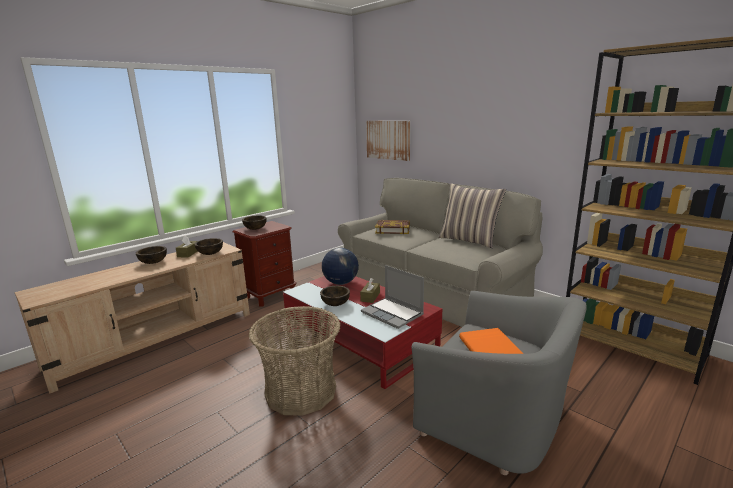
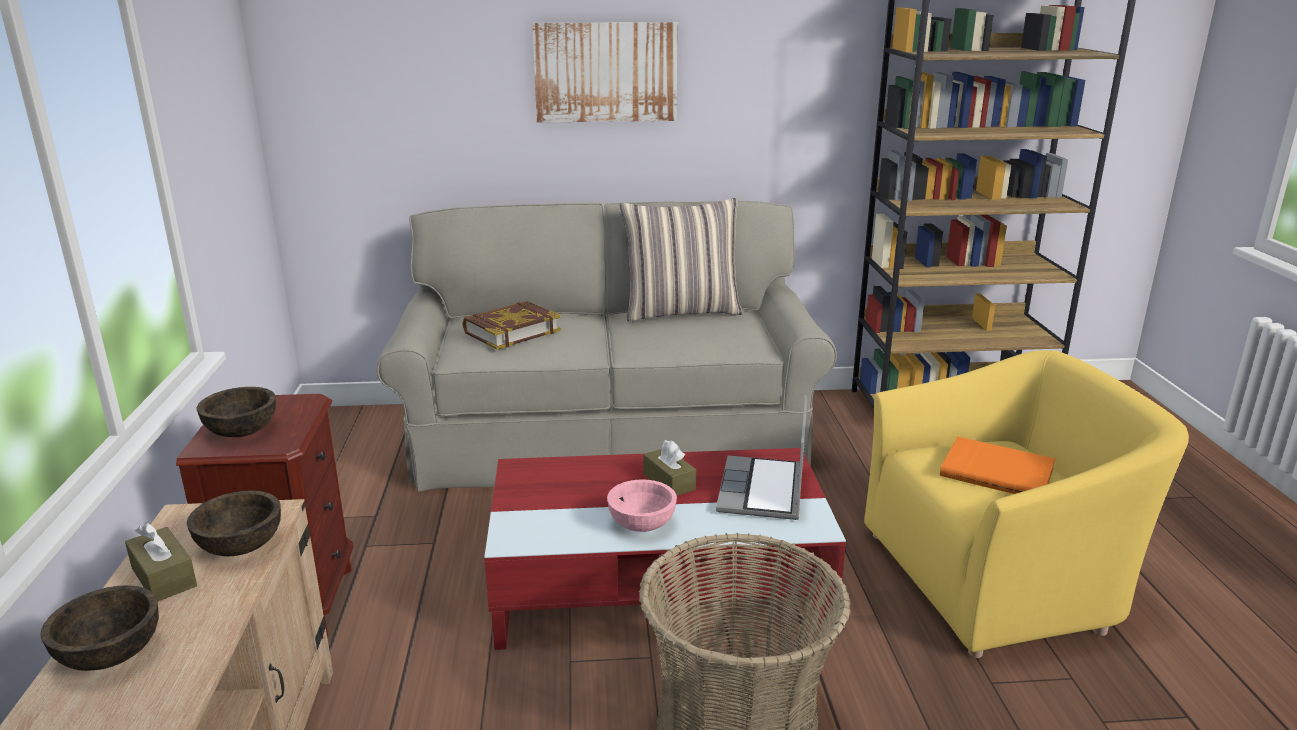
camera: 50 degrees left, 5 degrees up
(335, 303) = (642, 524): brown bowl -> pink bowl
(340, 283) = (561, 482): globe -> none
(388, 140) = (382, 116): picture -> picture (605, 72)
(393, 314) = (763, 491): laptop -> laptop turned 105 degrees clockwise
(495, 418) = (996, 577): grey armchair -> yellow armchair

